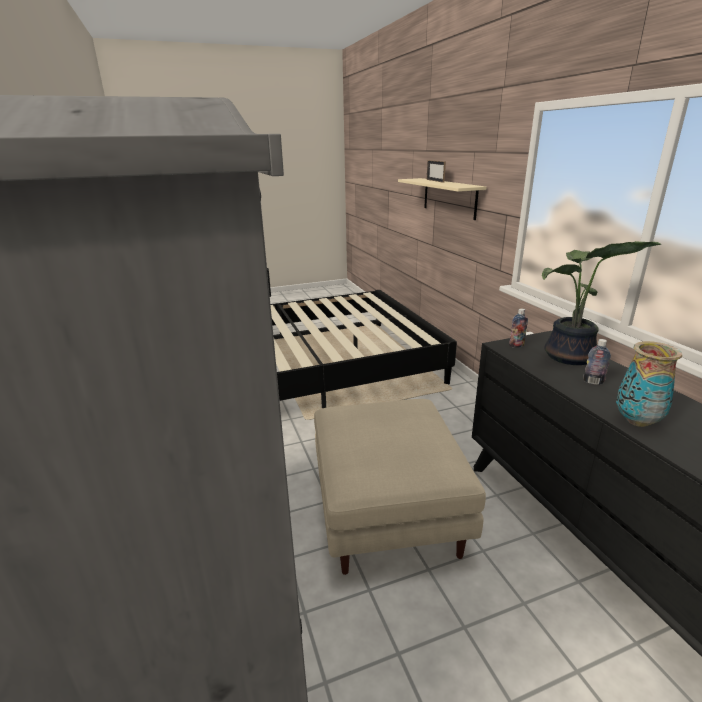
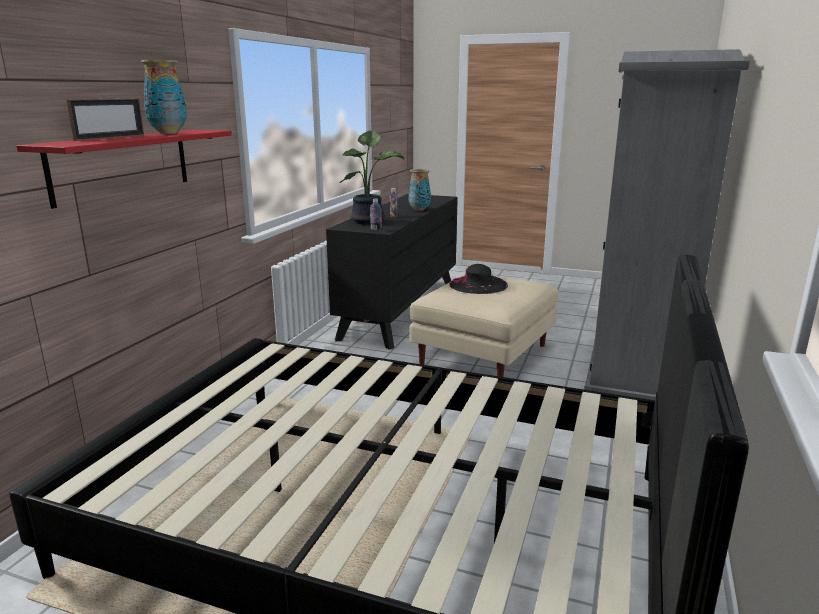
camera: 140 degrees left, 5 degrees down
(402, 435) = (478, 284): none -> black hat
(449, 197) = (122, 165): beige shelf -> red shelf
(452, 183) = (168, 133): none -> vase

